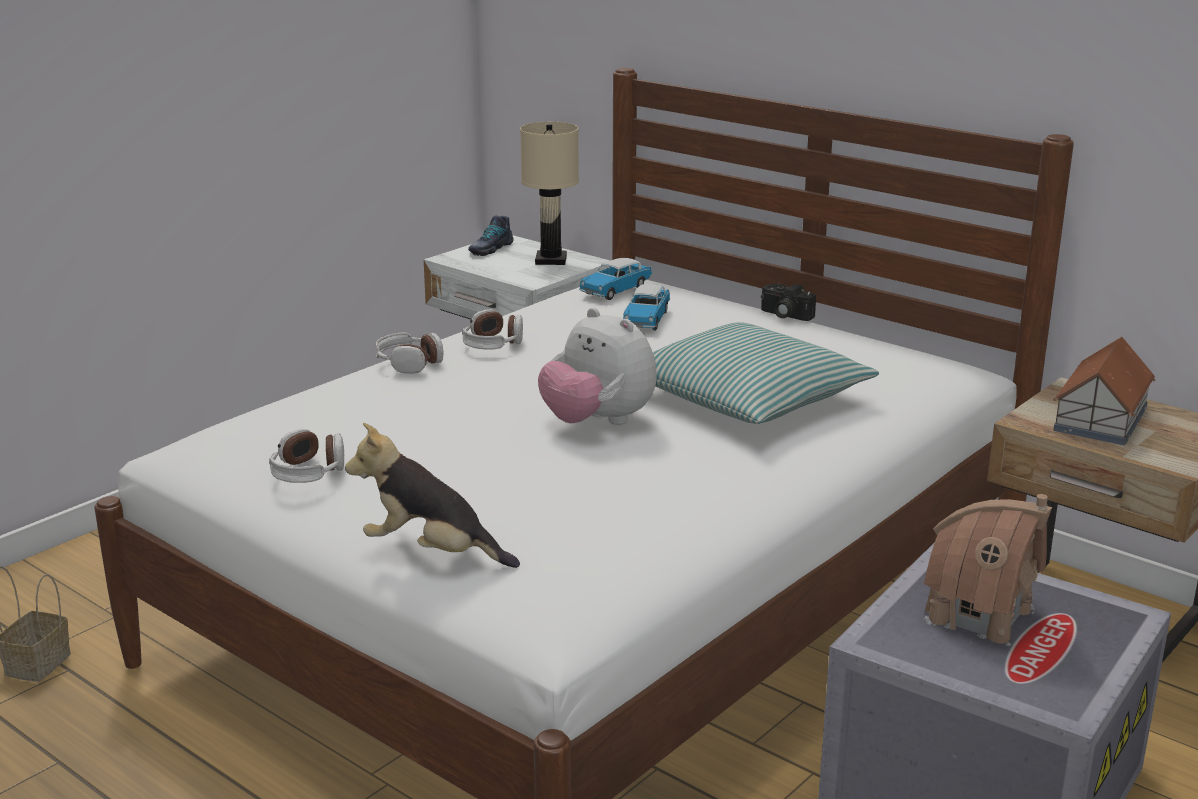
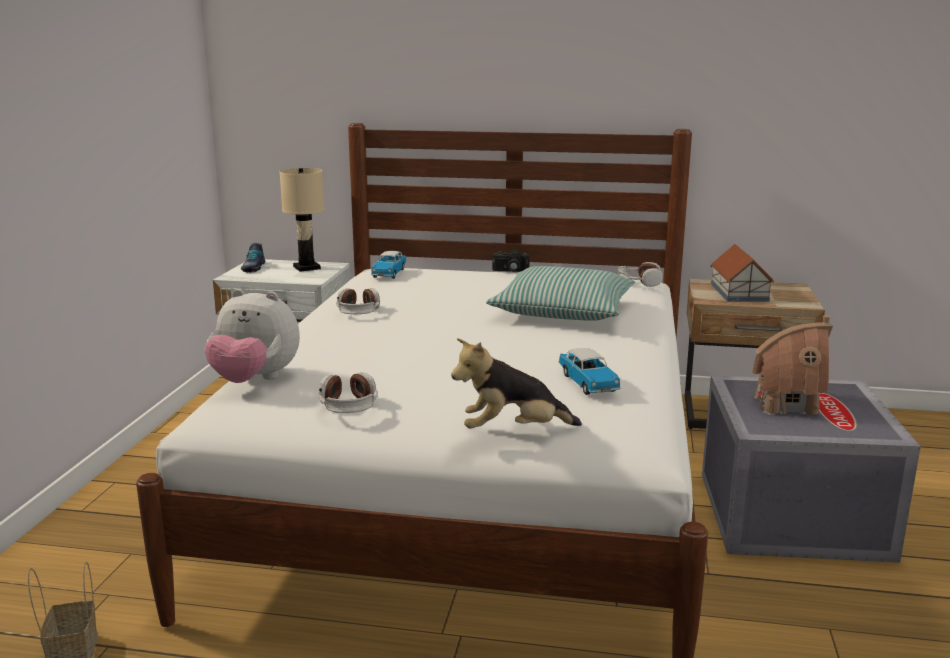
camera: 30 degrees left, 5 degrees down
(409, 363) = (315, 331): headphones -> headphones (639, 282)
(597, 422) = (499, 339): plush toy -> plush toy (255, 380)
(646, 319) = (436, 284): toy car -> toy car (588, 383)

